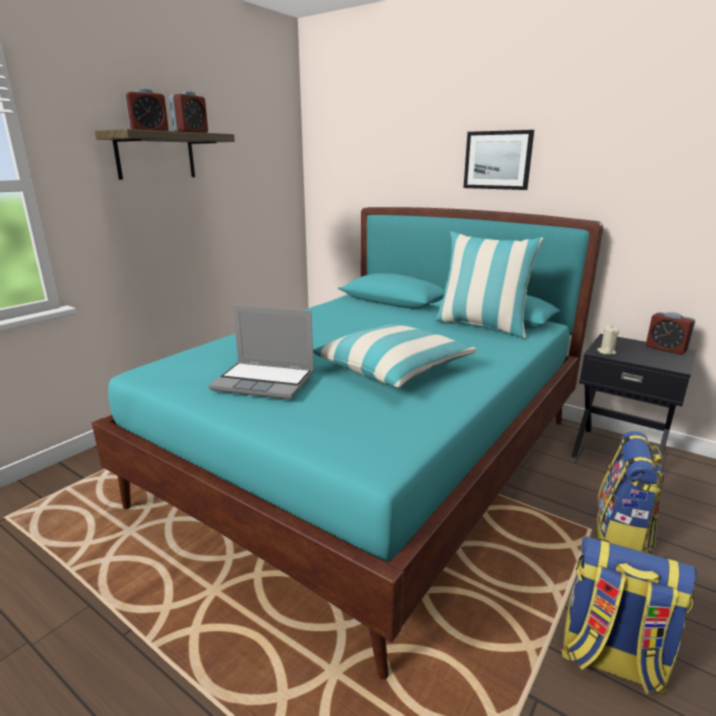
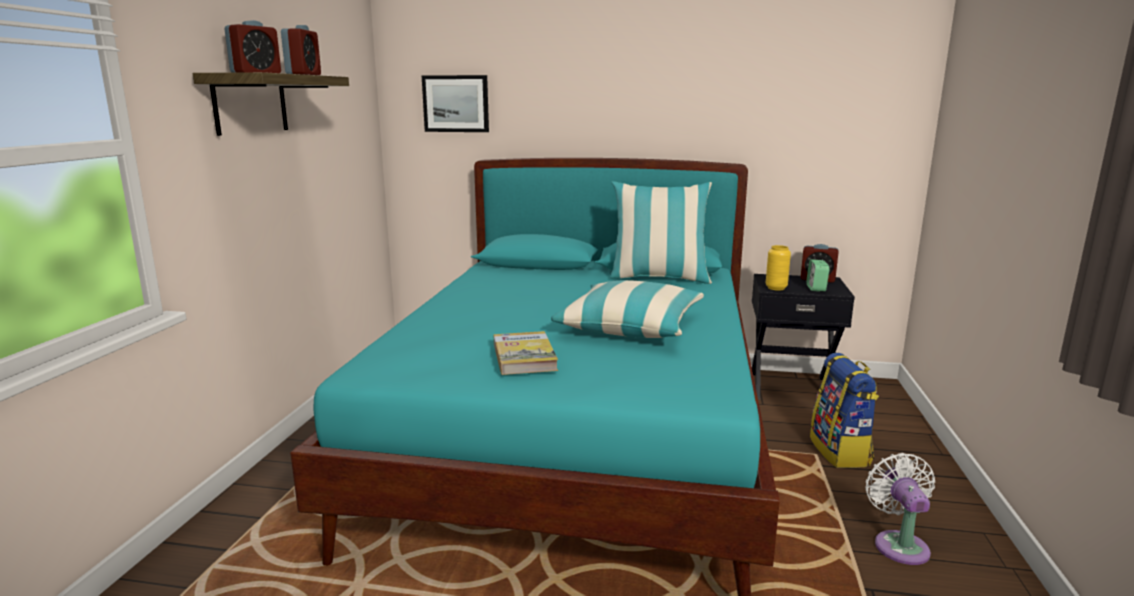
camera: 25 degrees left, 5 degrees down
(265, 381) = (524, 357): laptop -> book
(497, 160) = (633, 106): picture -> picture (456, 103)
(606, 352) = (776, 288): beige candle -> yellow vase
(610, 659) = (899, 544): backpack -> white fan
(652, 358) = (816, 288): none -> alarm clock

